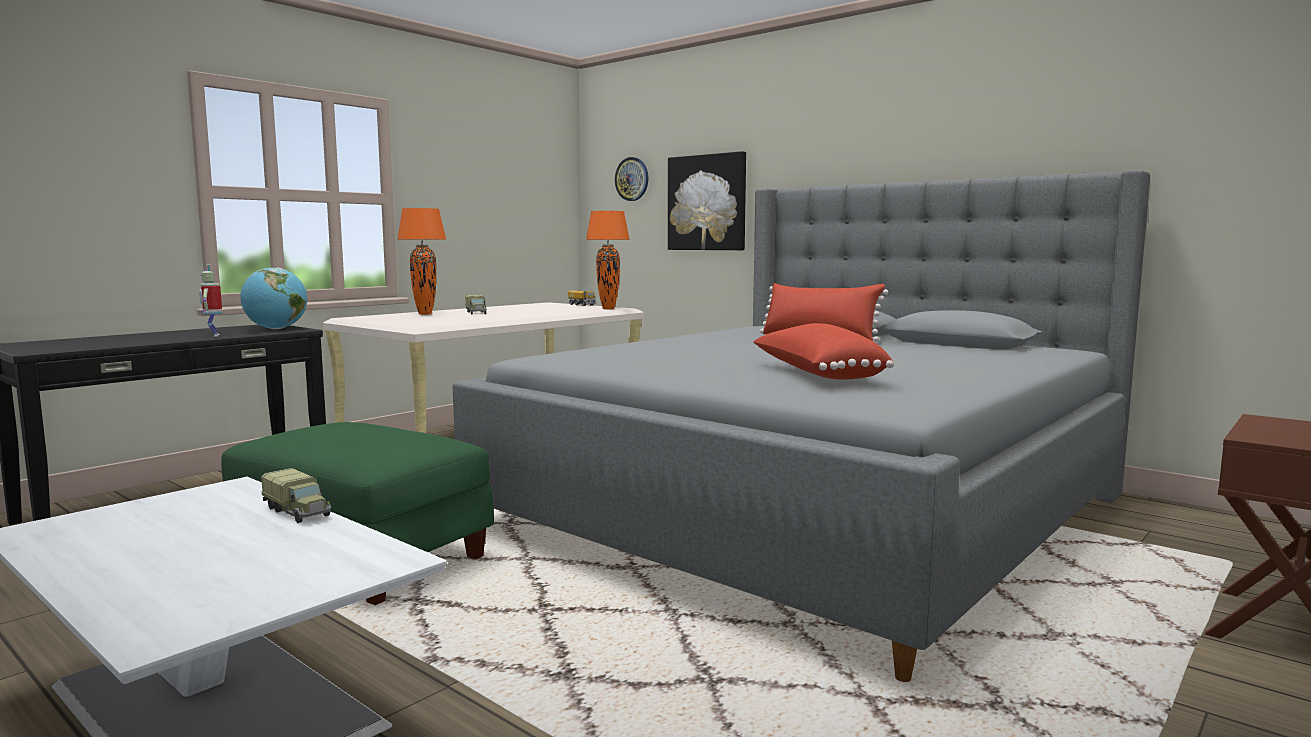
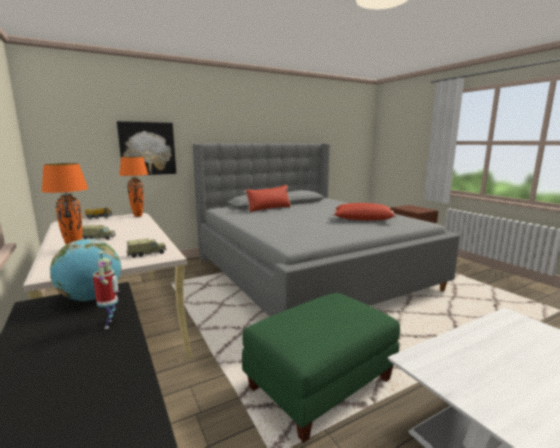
camera: 70 degrees left, 5 degrees up
(213, 335) = (111, 324): toy robot -> toy robot turned 105 degrees counterclockwise
(298, 512) = (457, 336): toy truck -> toy truck (147, 254)
(632, 179) = (81, 132): wall clock -> none

